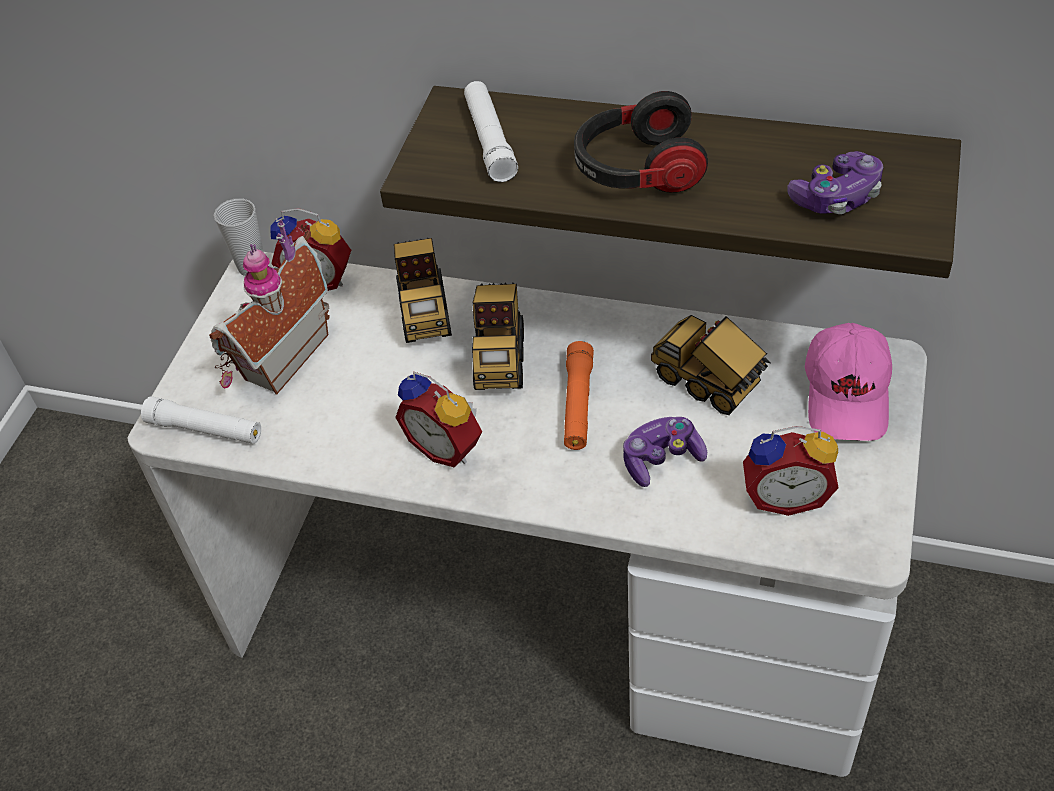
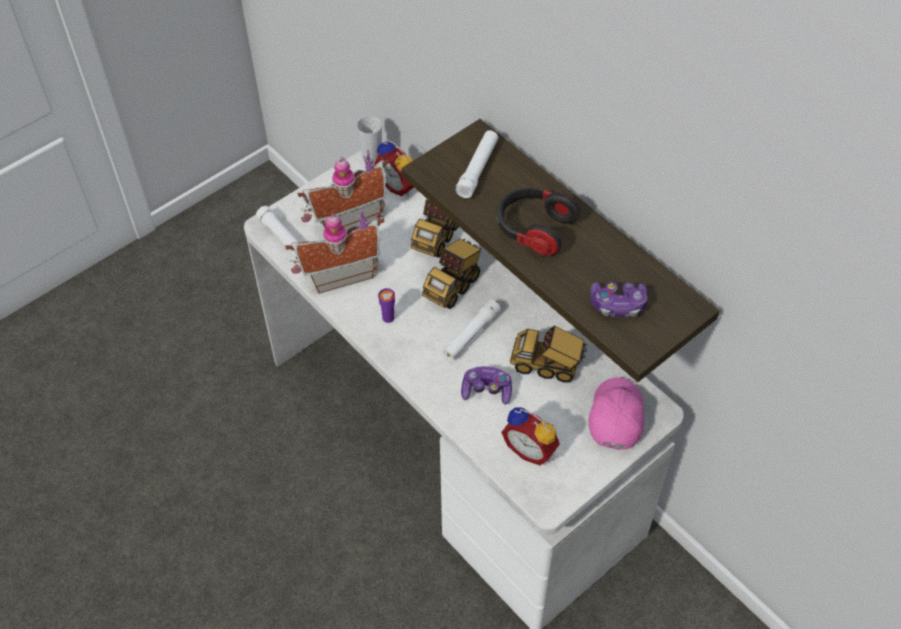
camera: 30 degrees right, 5 degrees up
(326, 428) = (339, 272): none -> toy house
(447, 446) = (388, 318): alarm clock -> purple cup
(578, 404) = (471, 335): orange flashlight -> white flashlight
(709, 384) = (547, 366): toy truck -> toy truck turned 60 degrees counterclockwise
(848, 395) = (615, 417): pink cap -> pink cap turned 150 degrees clockwise

